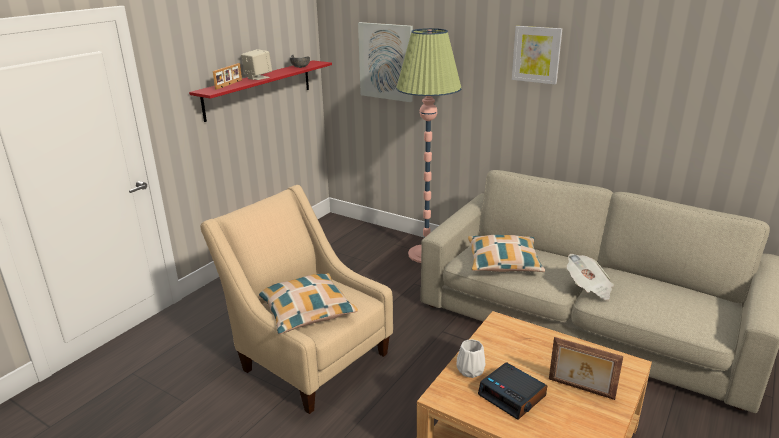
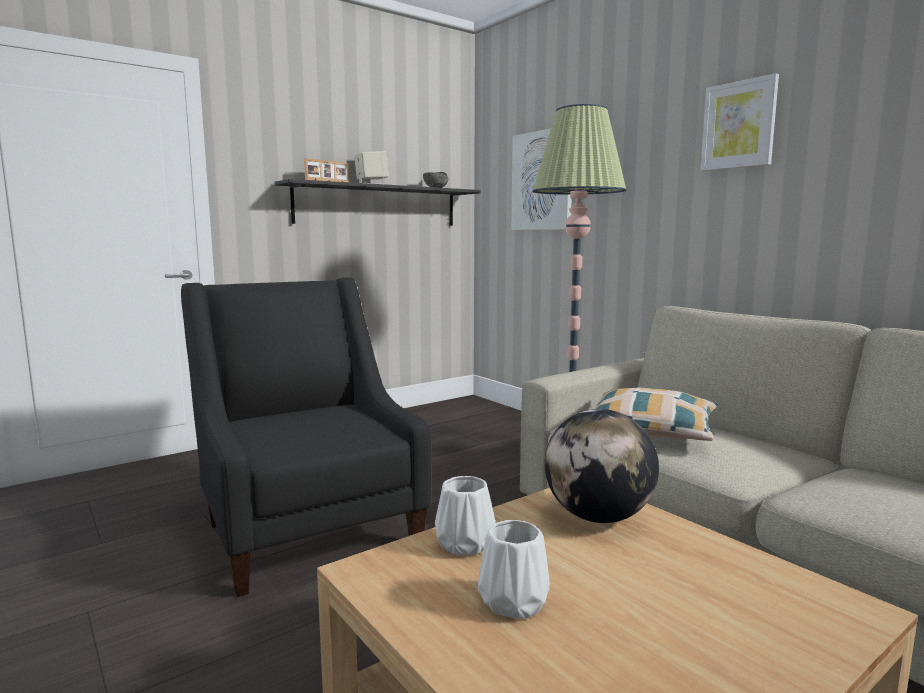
camera: 20 degrees right, 15 degrees down
(259, 89) = (378, 206): red shelf -> black shelf
(306, 310) = (287, 431): pillow -> none
(308, 357) = (308, 527): beige armchair -> black armchair
(512, 396) = (515, 602): alarm clock -> white vase
(516, 338) = (598, 517): none -> globe
(580, 389) = (690, 627): picture frame -> none
(588, 288) = (800, 479): newspaper -> none

